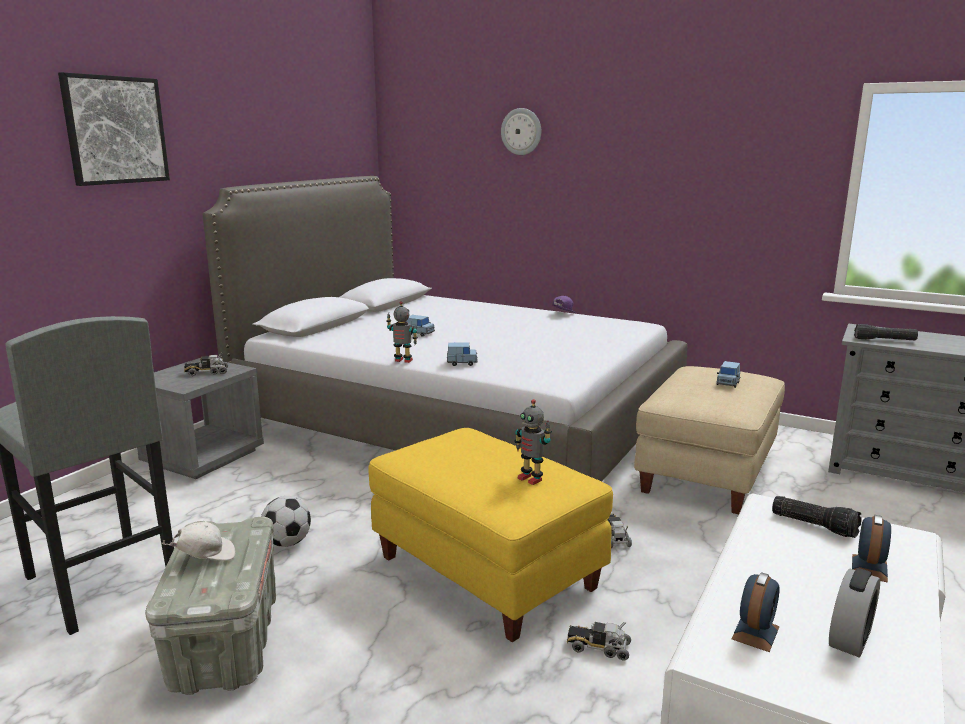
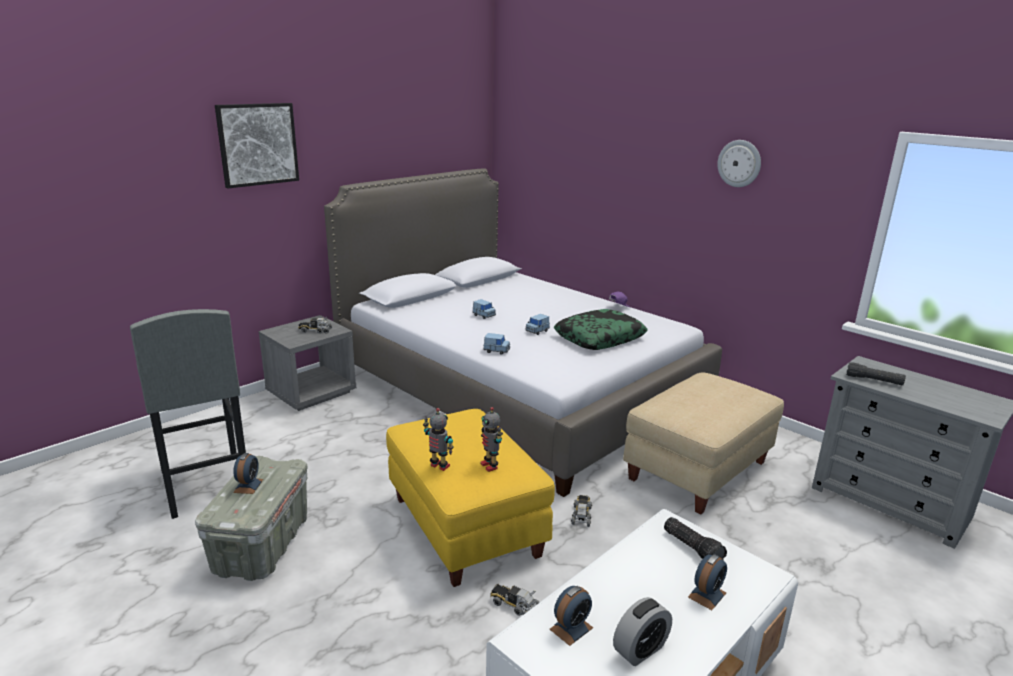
camera: 15 degrees right, 5 degrees up
(205, 557) = (248, 486): white cap -> alarm clock
(287, 542) = (337, 475): football -> none
(403, 361) = (453, 342): toy robot -> toy robot (439, 466)
(521, 131) = (602, 142): wall clock -> wall clock (739, 163)
(567, 341) = (599, 338): none -> pillow
(727, 383) = (722, 398): blue toy car -> blue toy car (537, 331)

